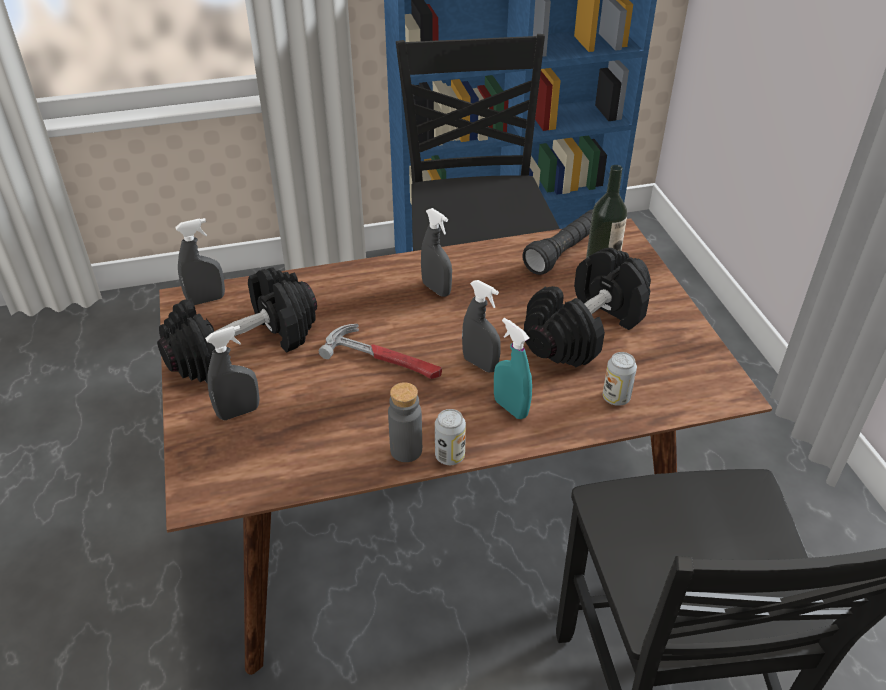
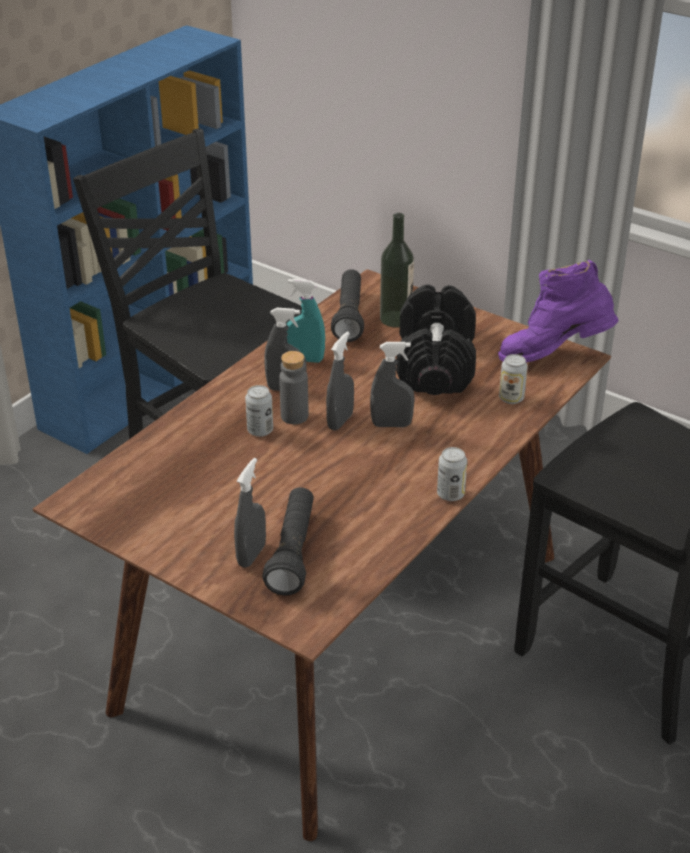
camera: 40 degrees left, 5 degrees down
(206, 300) = (94, 493): grey spray bottle -> grey spray bottle (340, 421)
(244, 347) = (185, 509): black dumbbell -> none
(268, 429) = (293, 552): none -> black flashlight
(374, 313) = (260, 430): none -> can
(385, 359) = (315, 458): hammer -> none
(406, 450) = (415, 508): grey bottle -> grey bottle (294, 416)
(510, 408) = (451, 442): turquoise spray bottle -> turquoise spray bottle (305, 359)
(709, 378) = (553, 356): none -> purple boot

